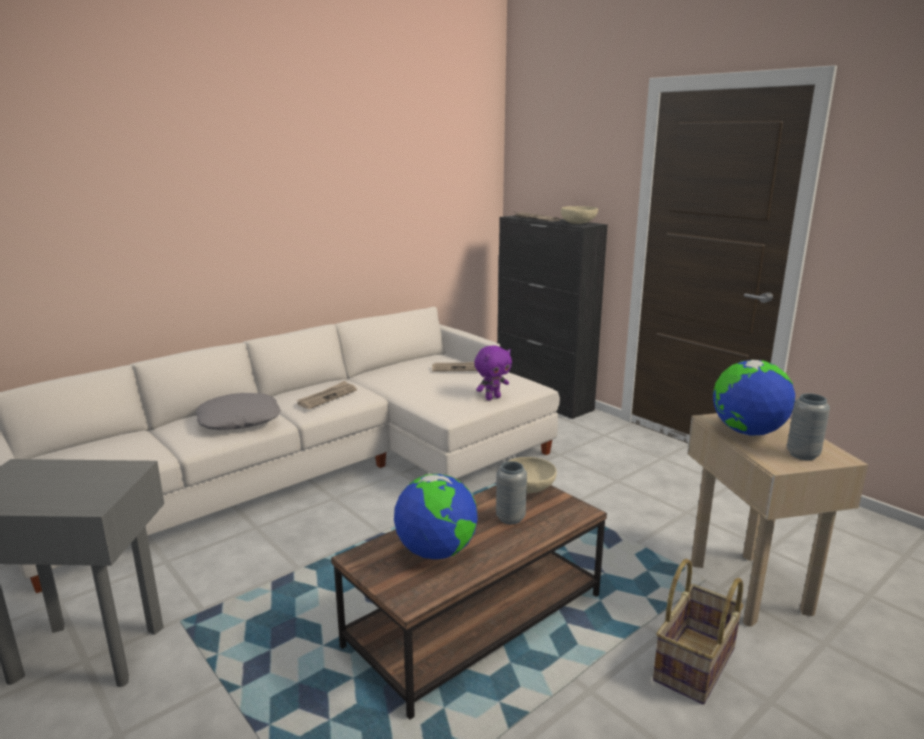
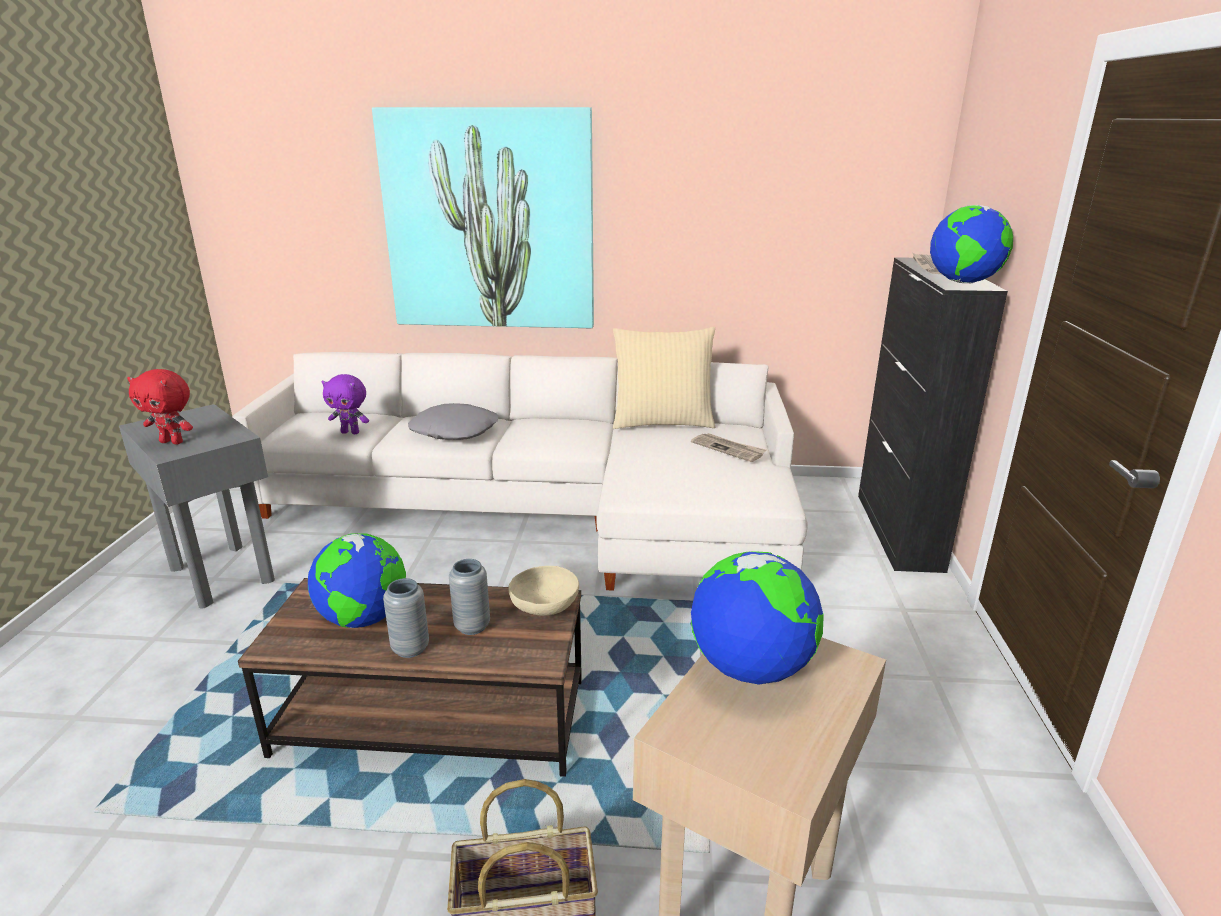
camera: 45 degrees right, 5 degrees up
(63, 497) = (173, 442): none -> red plush toy
(196, 219) = (490, 221): none -> picture
(327, 397) = (551, 434): newspaper -> none
(386, 367) = (662, 422): none -> beige pillow
(492, 398) = (698, 495): purple plush toy -> purple plush toy (351, 432)
(578, 223) = (963, 282): beige bowl -> globe
(802, 455) = (744, 741): grey vase -> grey vase (410, 648)

